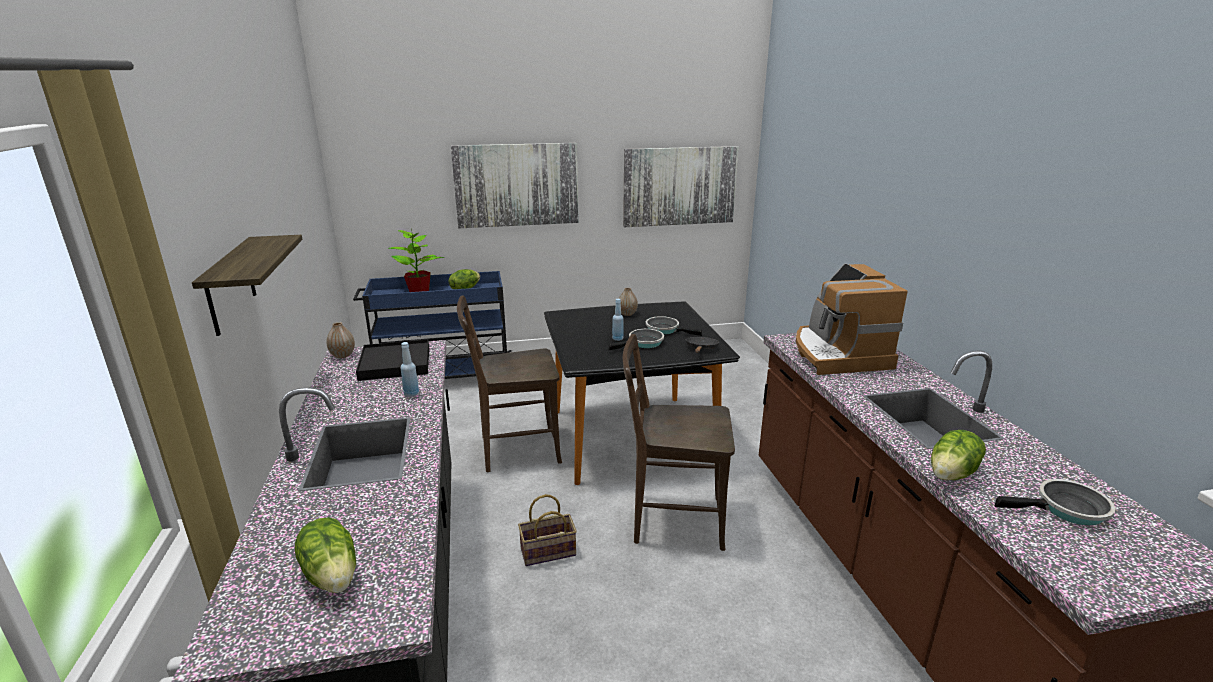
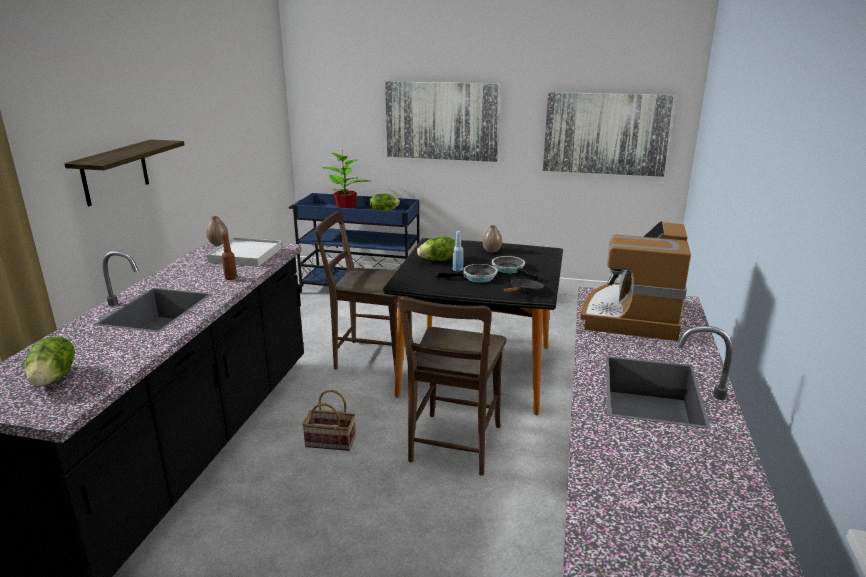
camera: 25 degrees right, 0 degrees up
(395, 363) = (245, 255): black tray -> white tray
(411, 394) = (231, 278): blue bottle -> brown bottle
(672, 520) = (453, 447): brown chair -> brown chair turned 105 degrees counterclockwise
(953, 474) = (601, 442): lettuce -> lettuce (439, 260)
(1066, 509) = (682, 505): frying pan -> none

